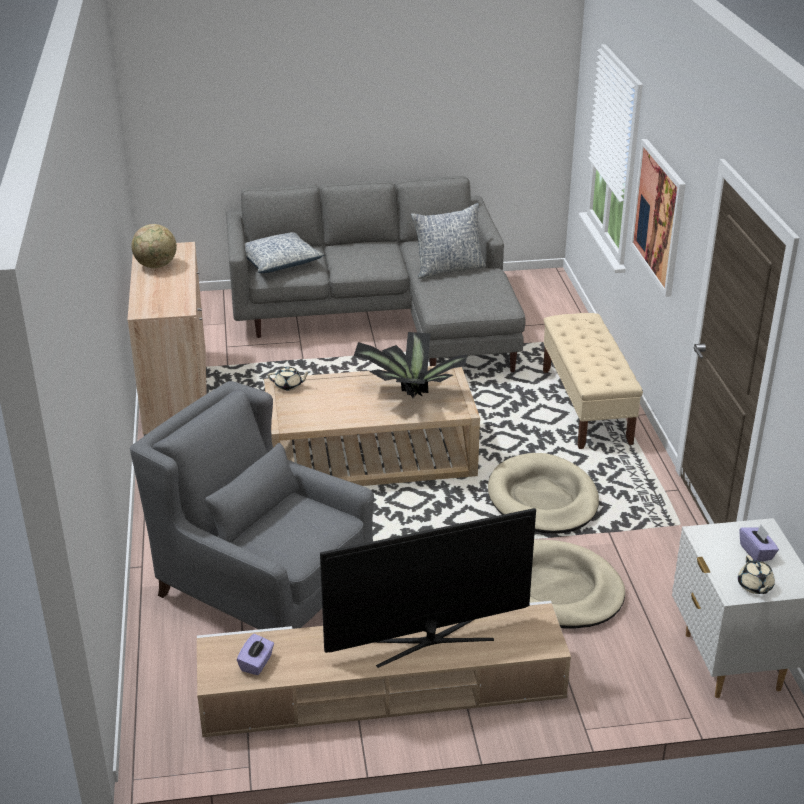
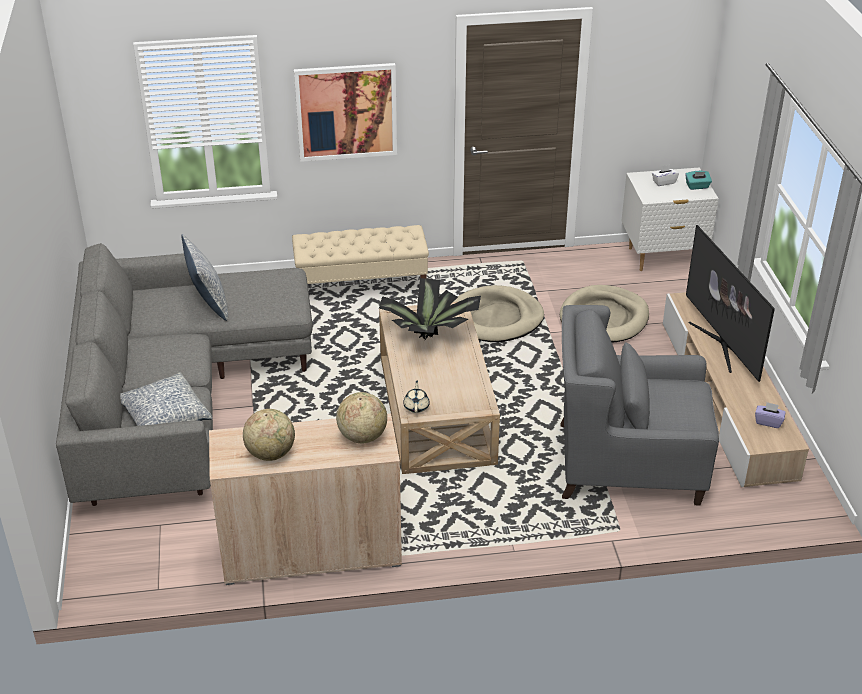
camera: 90 degrees left, 5 degrees up
(166, 302) = (362, 436): none -> globe
(264, 588) = (628, 463): grey armchair -> grey armchair turned 60 degrees clockwise
(755, 586) = (697, 186): beige teapot -> turquoise tissue box
(756, 552) = (664, 182): purple tissue box -> white tissue box

